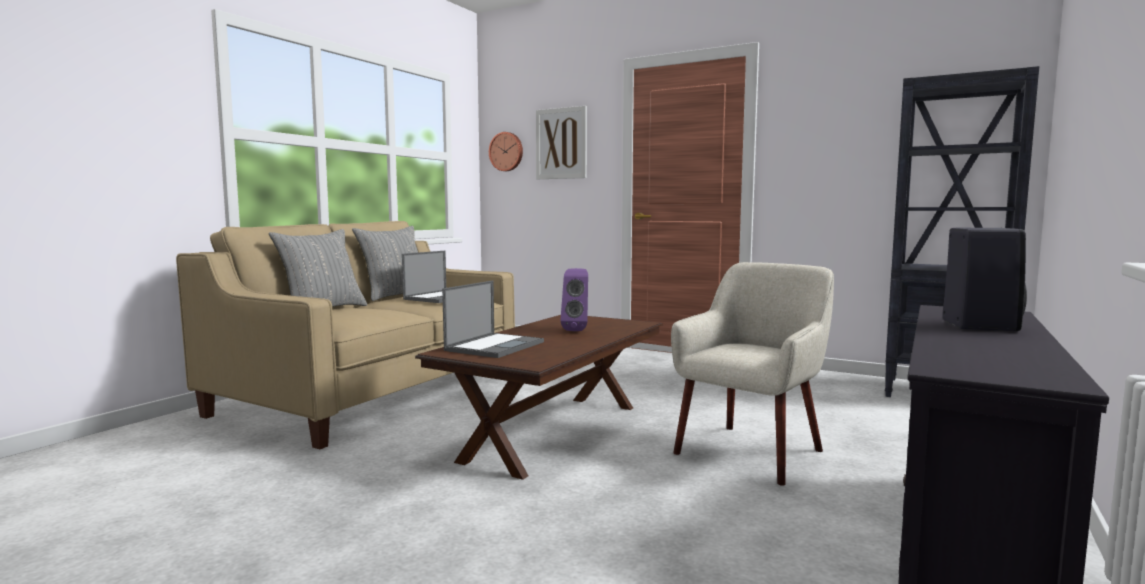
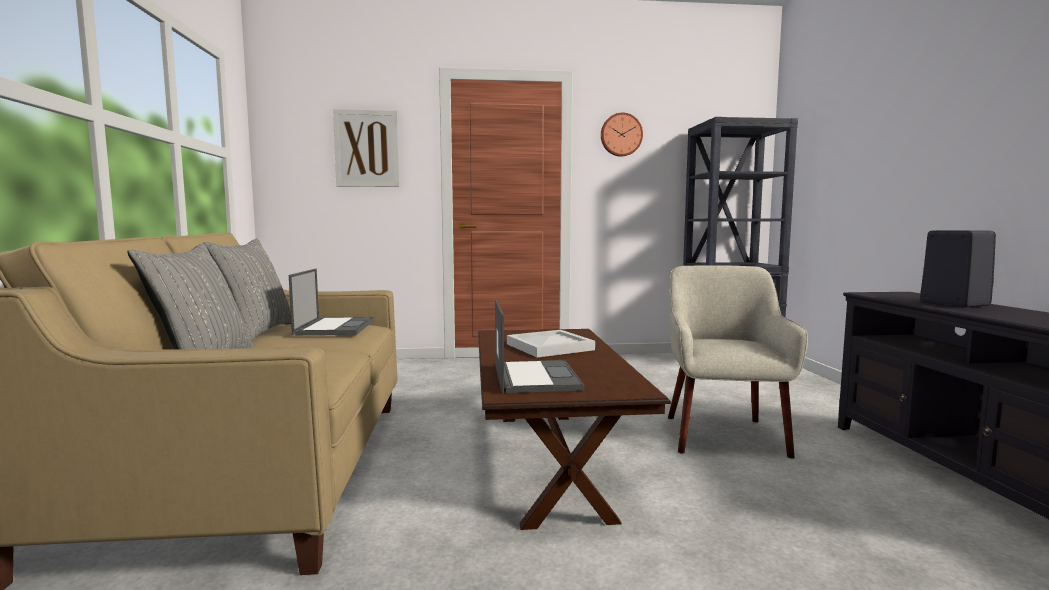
camera: 35 degrees left, 0 degrees up
(506, 151) = (292, 153): wall clock -> wall clock (621, 135)
(576, 330) = (550, 346): purple speaker -> white tray

